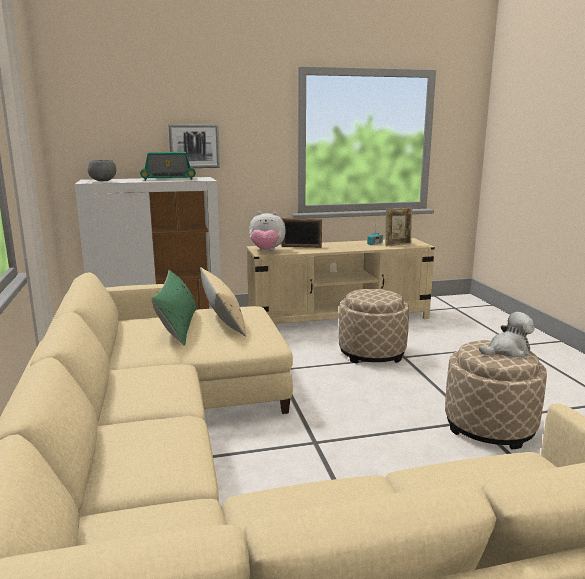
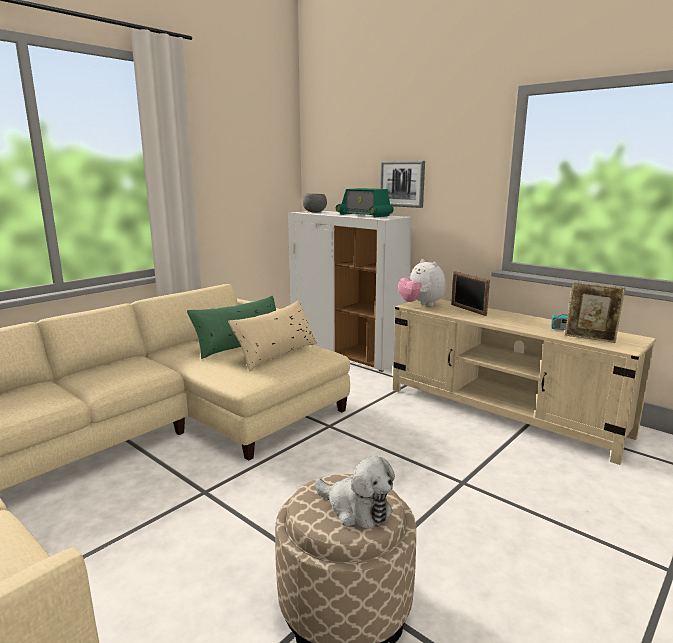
camera: 55 degrees right, 0 degrees up
(372, 352) = (441, 459): beige ottoman -> none

